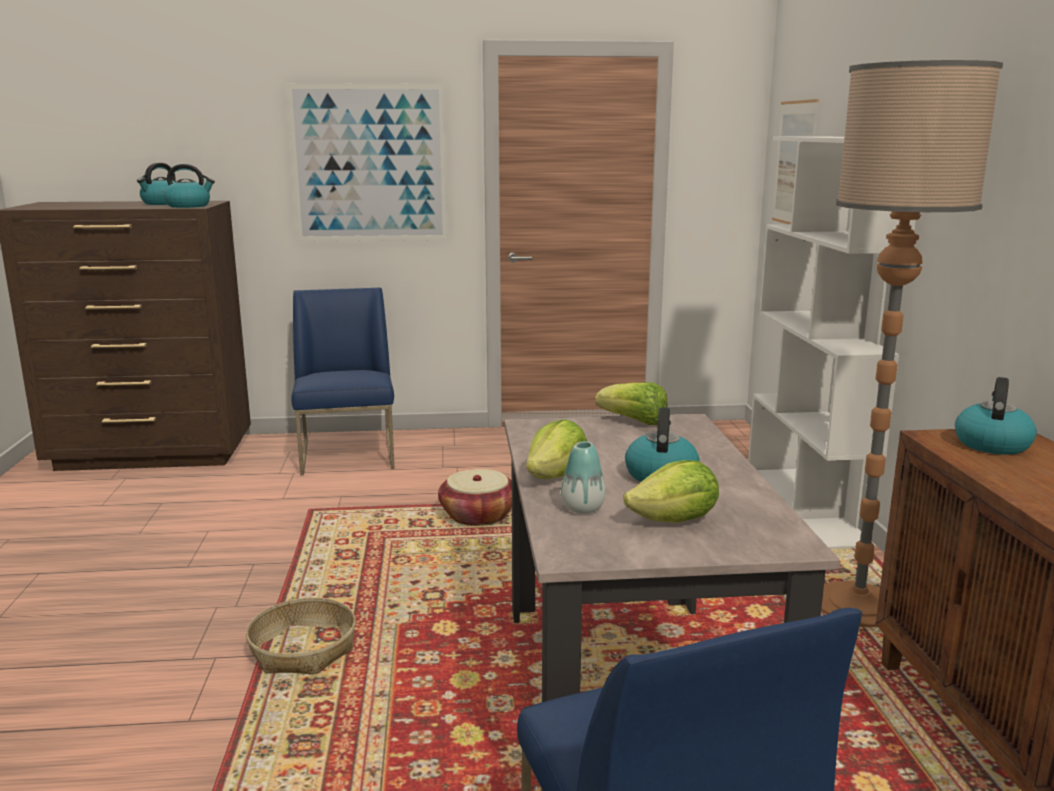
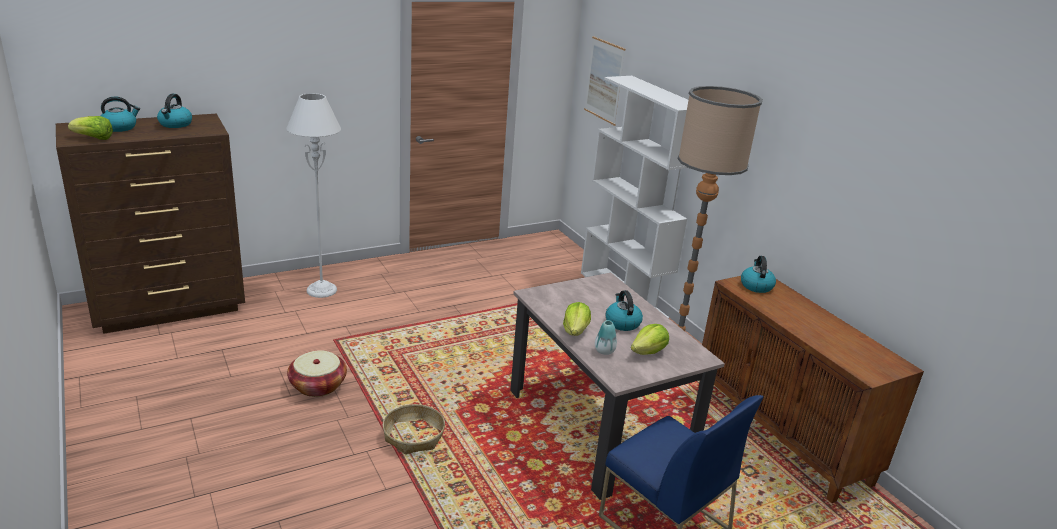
camera: 25 degrees left, 10 degrees up
(189, 206) = (208, 130): kettle -> kettle (120, 127)
(348, 455) = (321, 290): blue chair -> grey floor lamp
(369, 164) = (320, 80): picture -> none
(478, 515) = (445, 328): basket -> basket (318, 386)
(634, 422) = (582, 284): lettuce -> lettuce (94, 138)

